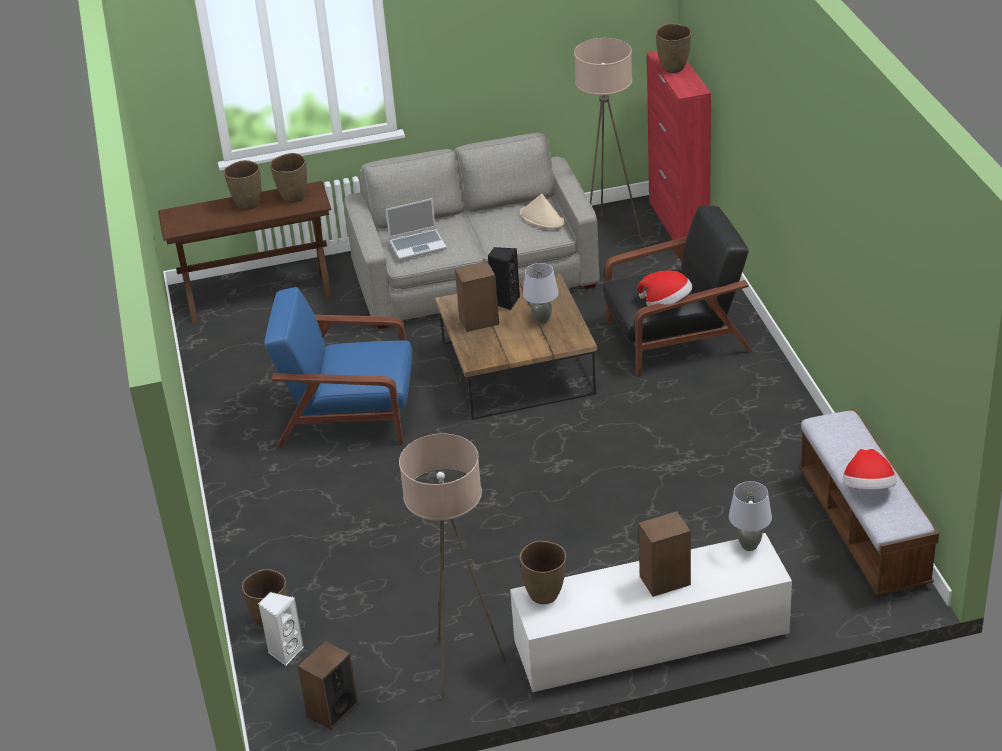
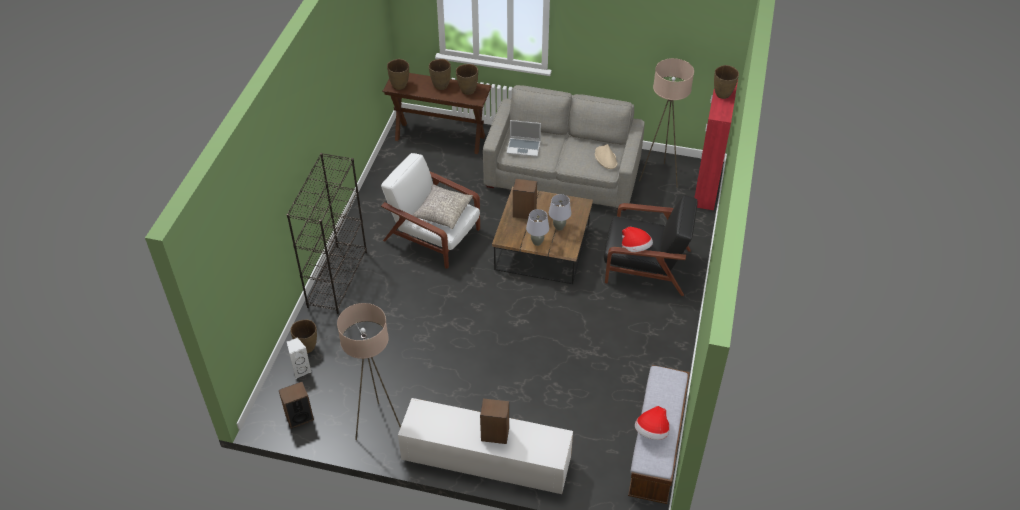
camera: 25 degrees right, 10 degrees up
(245, 518) = (337, 278): none -> black bookcase
(349, 413) = (433, 236): blue armchair -> white armchair
(362, 360) = (443, 212): none -> grey pillow
(505, 301) = (548, 205): black speaker -> none
(545, 594) = (426, 410): brown vase -> brown vase (400, 86)
(749, 545) = (557, 435): grey table lamp -> grey table lamp (537, 242)

